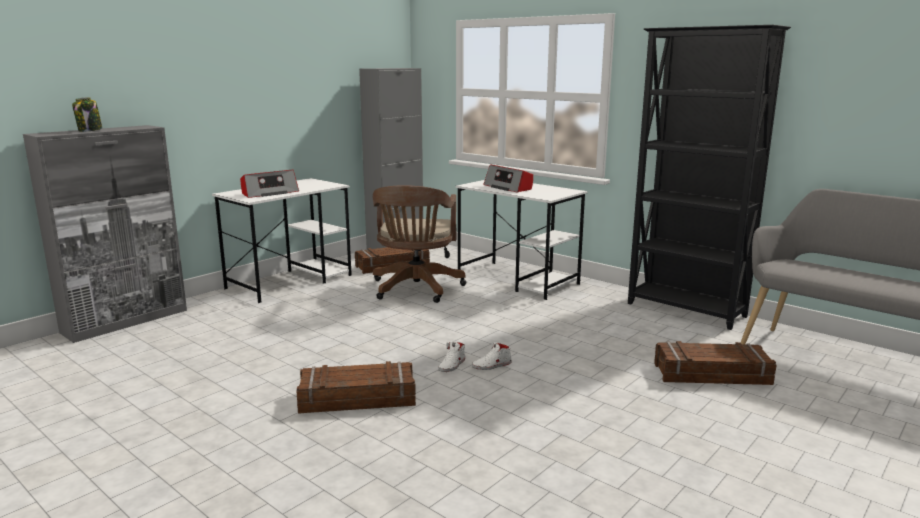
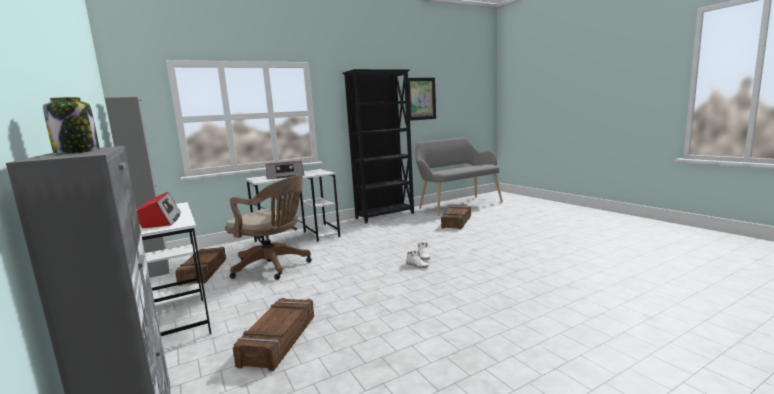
camera: 70 degrees left, 5 degrees down
(357, 398) = (451, 293): crate -> crate (278, 340)
(855, 88) = (421, 99): none -> picture

